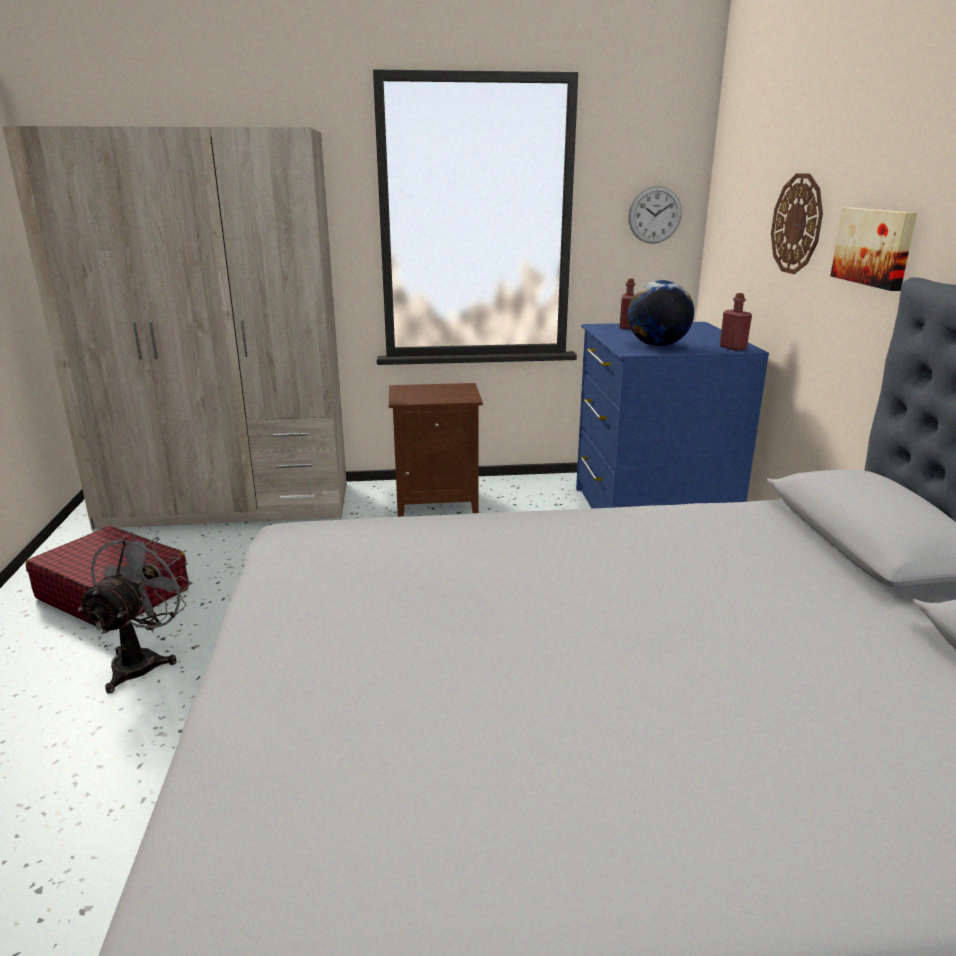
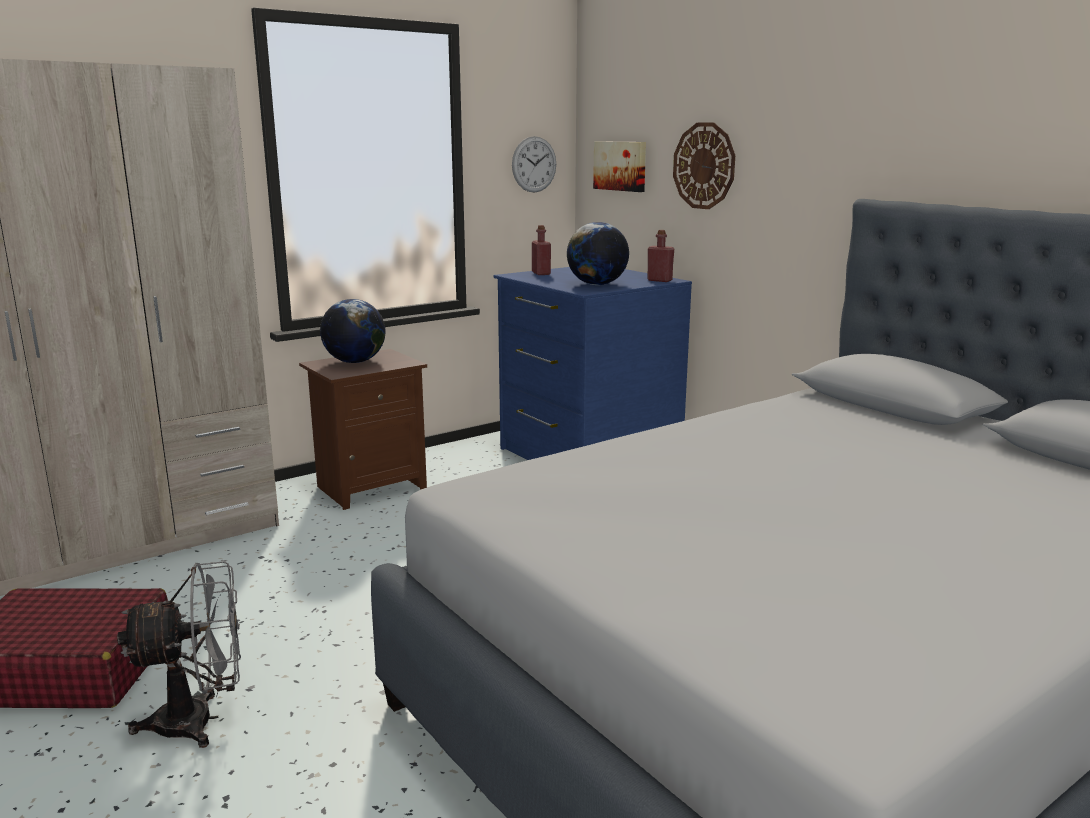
camera: 30 degrees left, 5 degrees down
(143, 661) = (200, 721): grey fan -> grey fan turned 90 degrees clockwise
(429, 391) = (354, 362): none -> globe
(875, 247) = (799, 179): picture -> picture (621, 166)

